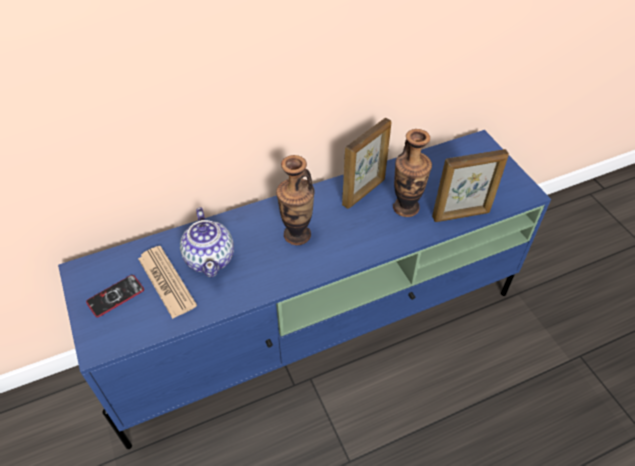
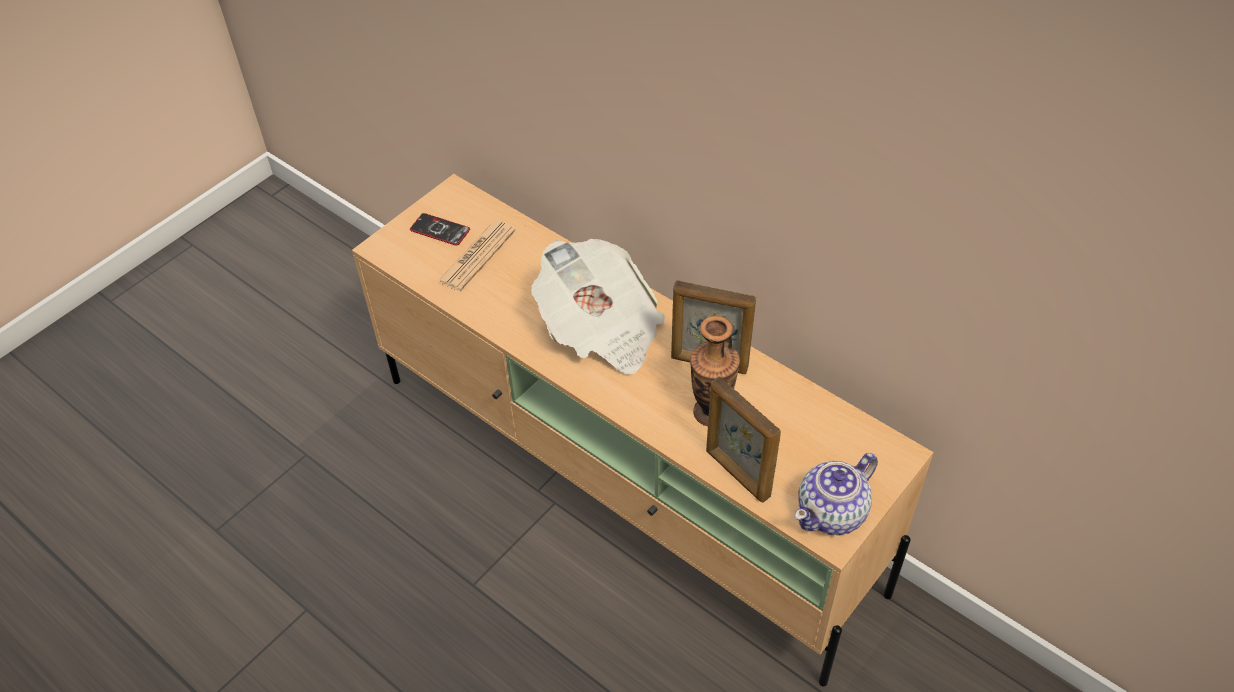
camera: 65 degrees right, 0 degrees up
(210, 258) = (525, 274): teapot -> teapot (833, 512)
(297, 235) = (601, 329): vase -> newspaper
(319, 330) = (625, 483): blue tv stand -> beige tv stand

